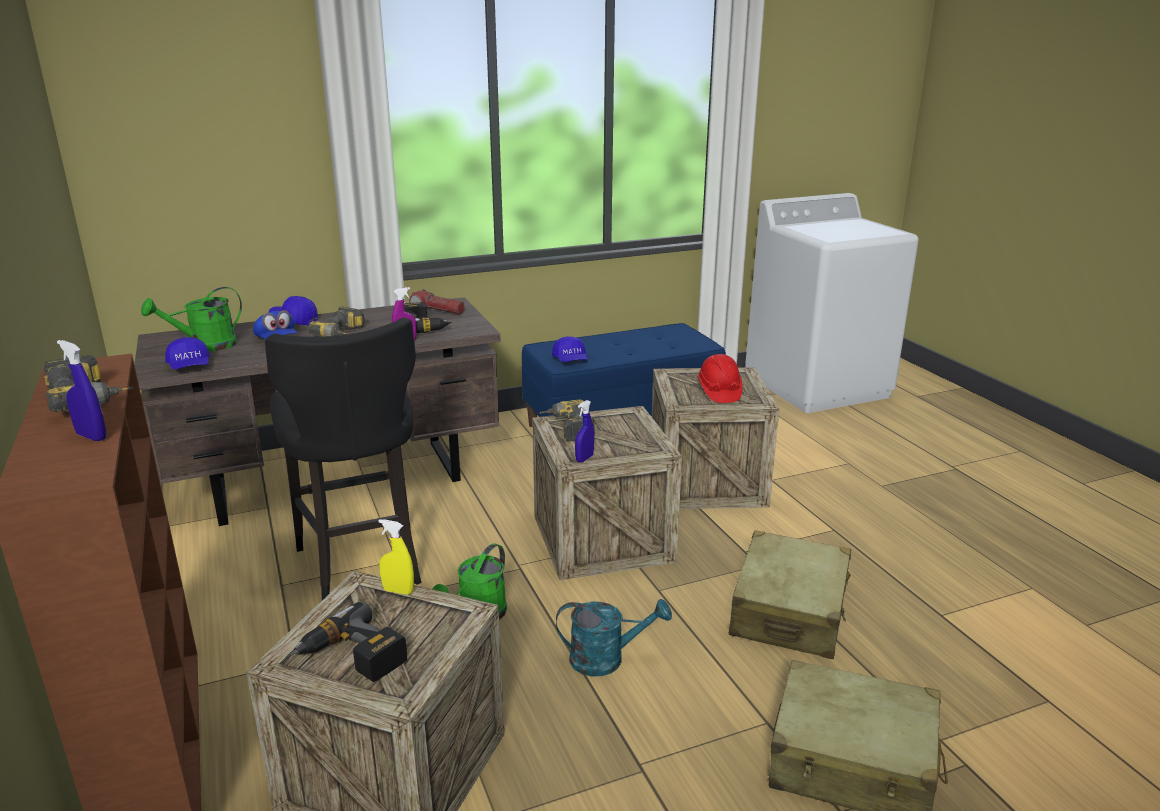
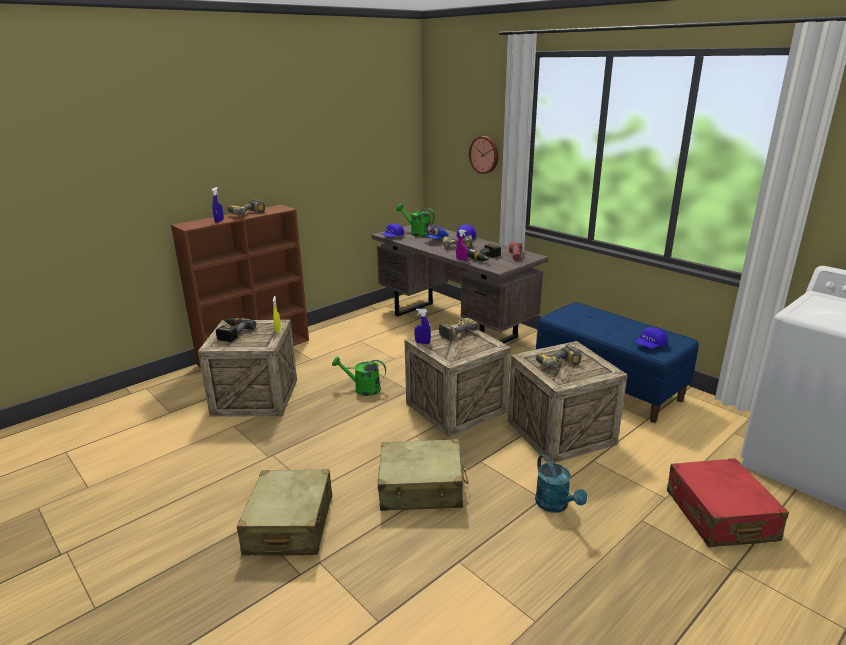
camera: 70 degrees right, 0 degrees up
(264, 165) = (485, 154): none -> wall clock
(361, 563) = (387, 351): black stool -> none
(570, 360) = (567, 318): blue cap -> blue cap (650, 345)
(606, 659) = (345, 431): turquoise watering can -> turquoise watering can (555, 505)
(718, 392) = (560, 367): red hard hat -> power drill
(880, 448) = (720, 515): none -> red suitcase

